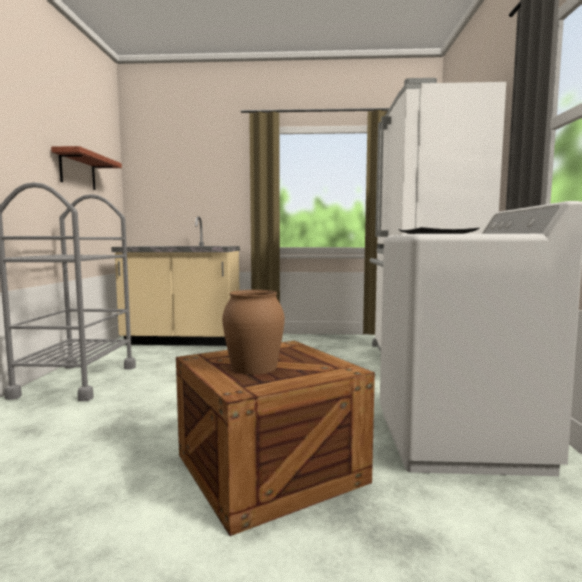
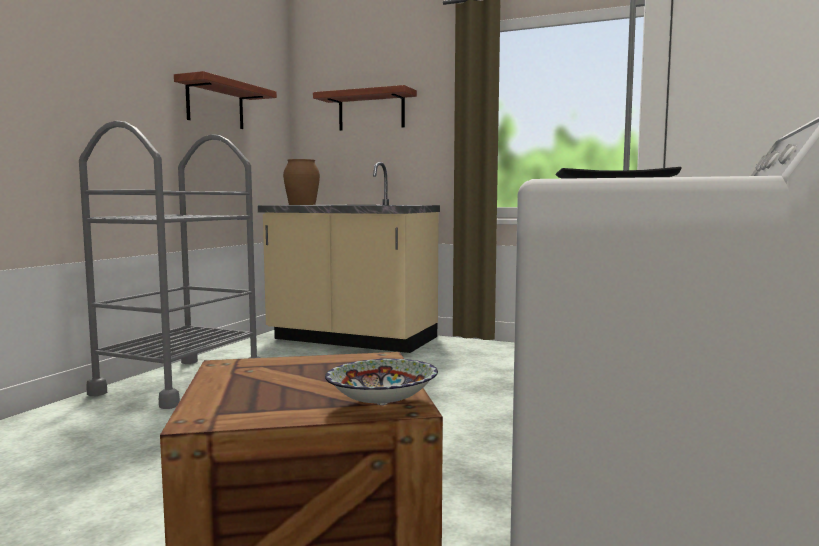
camera: 20 degrees right, 0 degrees up
(187, 180) = (371, 111): none -> shelf
(253, 367) = (276, 386): brown vase -> brown vase (302, 204)
(332, 369) = (382, 403): none -> bowl

